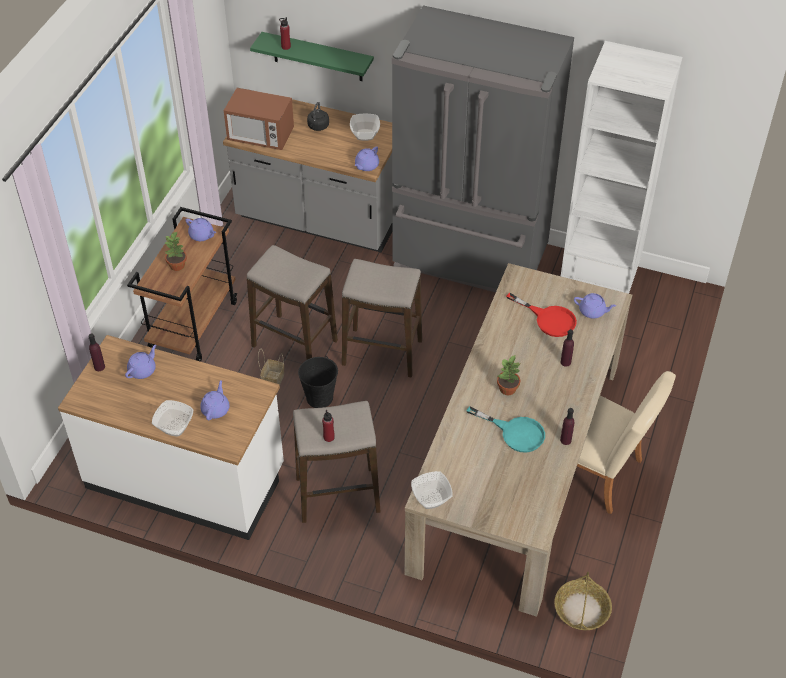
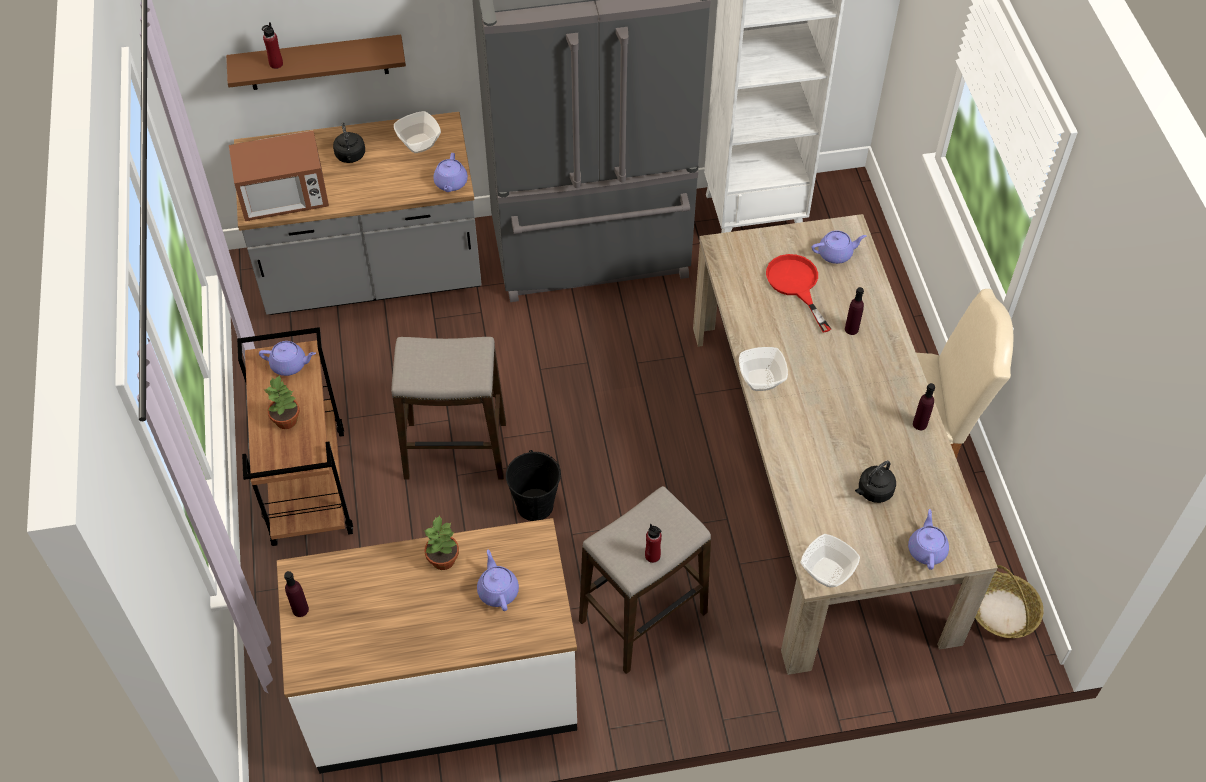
camera: 30 degrees left, 5 degrees up
(142, 370) = (363, 585): purple teapot -> purple teapot (927, 549)
(175, 427) = (463, 642): bowl -> bowl (762, 380)
(273, 379) = (461, 509): basket -> none
(317, 57) = (317, 62): green shelf -> brown shelf
(382, 353) = (570, 413): stool -> none
(500, 466) = (873, 492): none -> black kettle
(507, 389) = (812, 393): potted plant -> potted plant (442, 560)
(515, 433) = (860, 442): turquoise frying pan -> none
(549, 319) = (796, 285): red frying pan -> red frying pan turned 120 degrees counterclockwise

